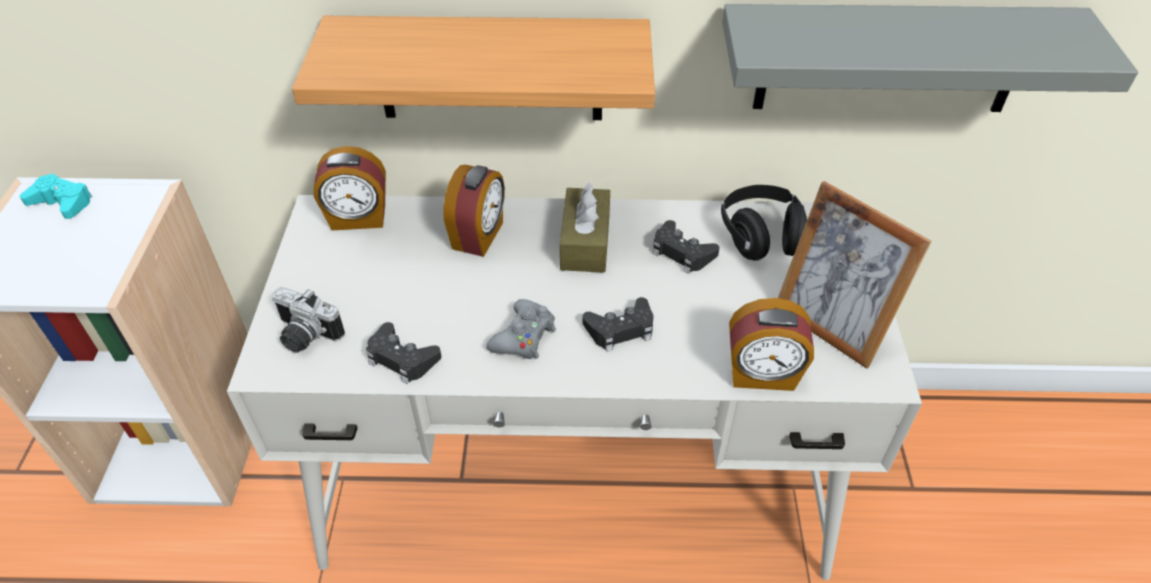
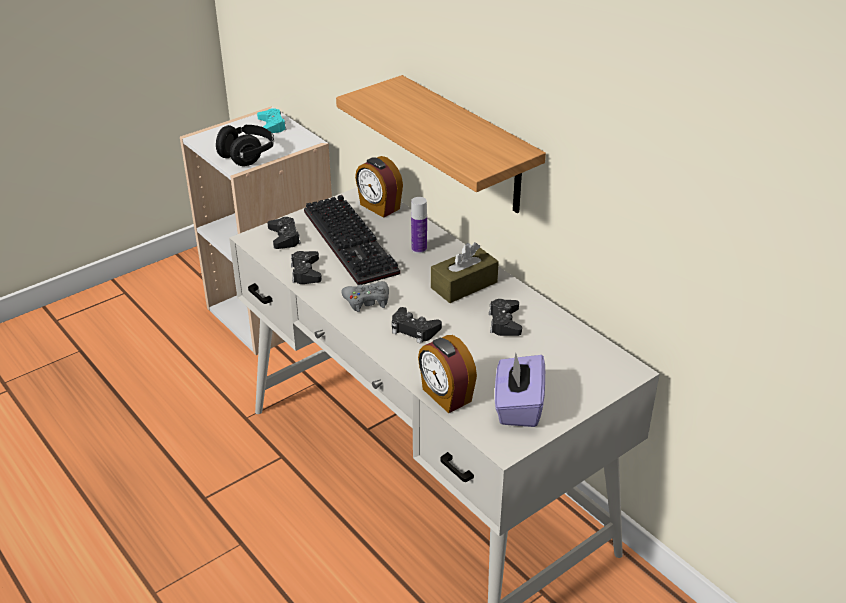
camera: 50 degrees right, 10 degrees down
(304, 336) = (284, 238): camera -> black game controller
(398, 280) = (353, 242): none -> keyboard
(479, 236) = (419, 249): alarm clock -> bottle
(761, 237) = (562, 346): black headphones -> black headphones (247, 156)
(828, 328) = (518, 406): picture frame -> purple tissue box
(890, 59) = (682, 257): grey shelf -> none

